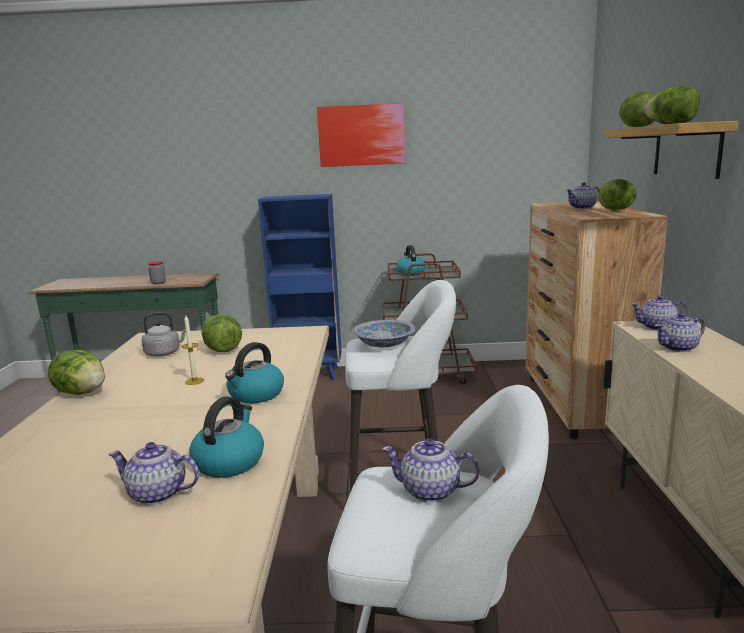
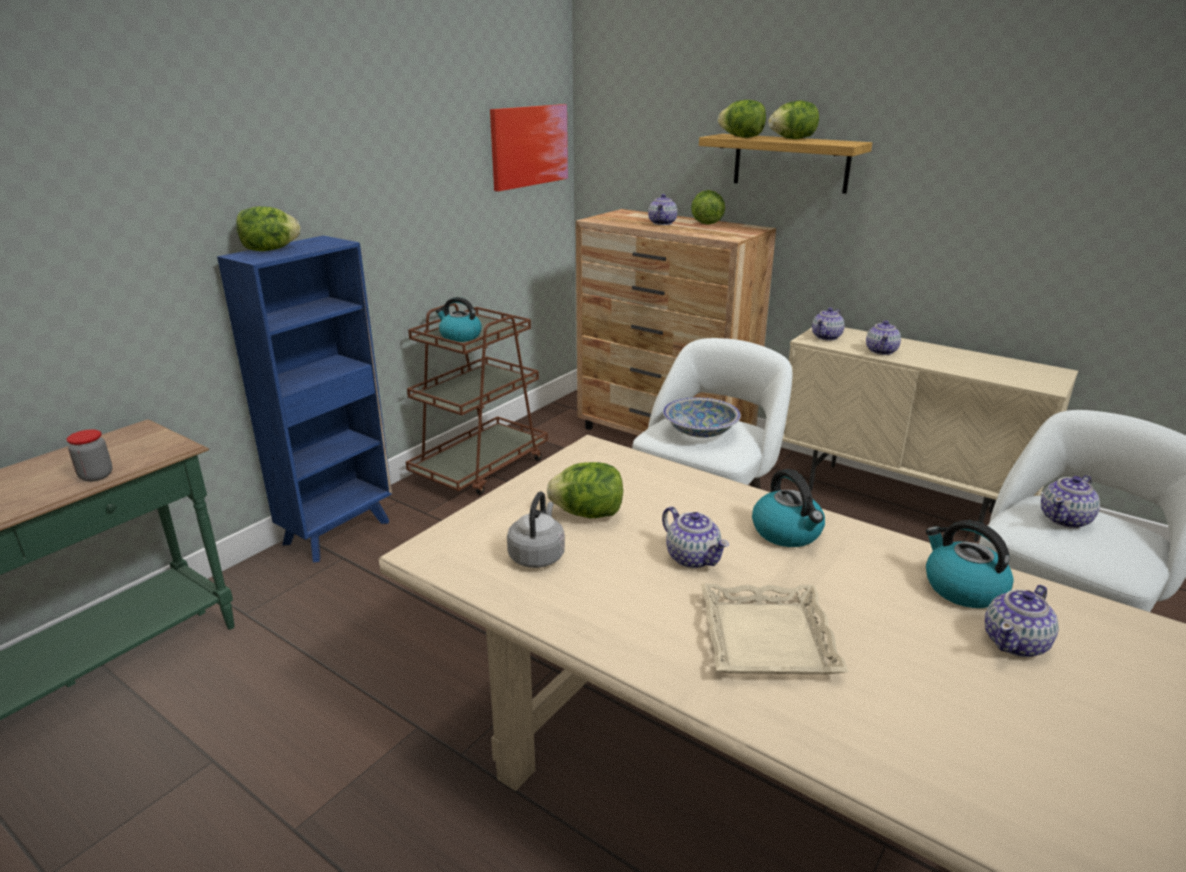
camera: 55 degrees left, 10 degrees up
(82, 393) = (636, 651): lettuce -> lettuce (270, 250)
(113, 417) = (766, 638): none -> beige tray
(194, 381) = (693, 558): candle -> teapot
(361, 135) = (351, 134): picture -> picture (529, 146)

